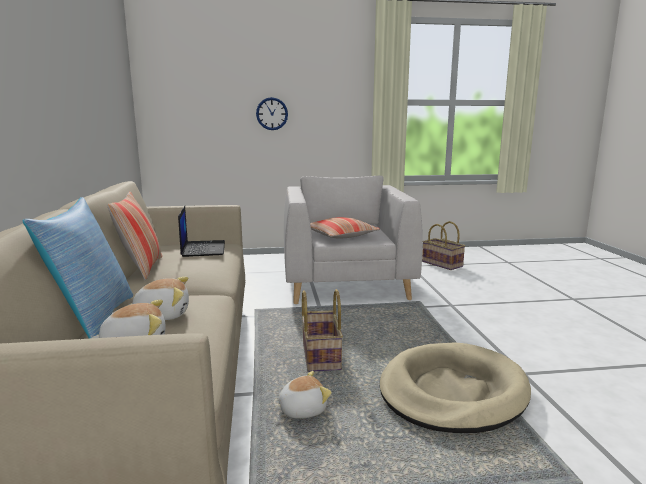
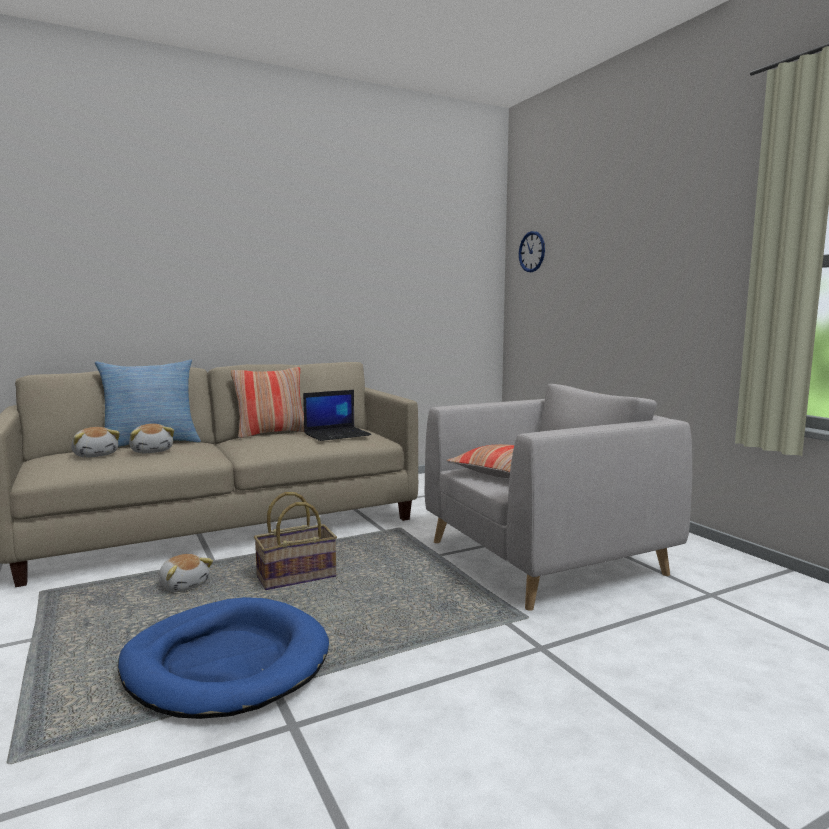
camera: 70 degrees right, 5 degrees down
(272, 114) = (618, 293): wall clock -> wall clock (532, 251)
(442, 264) = (783, 625): basket -> none
(452, 391) = (226, 663): beige dog bed -> blue dog bed

